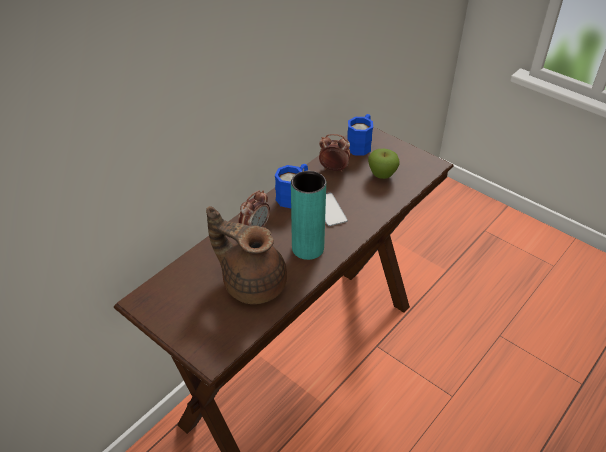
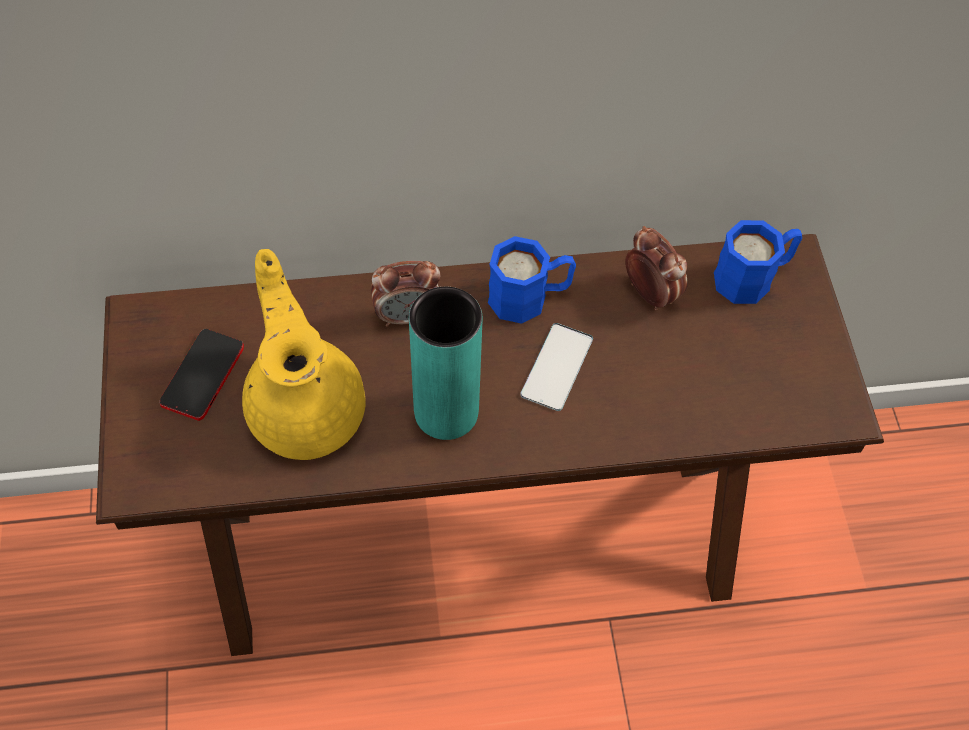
camera: 40 degrees right, 15 degrees up
(195, 301) = (202, 375): none -> phone
(252, 282) = (307, 407): brown teapot -> yellow teapot
(382, 175) = (720, 366): apple -> none

